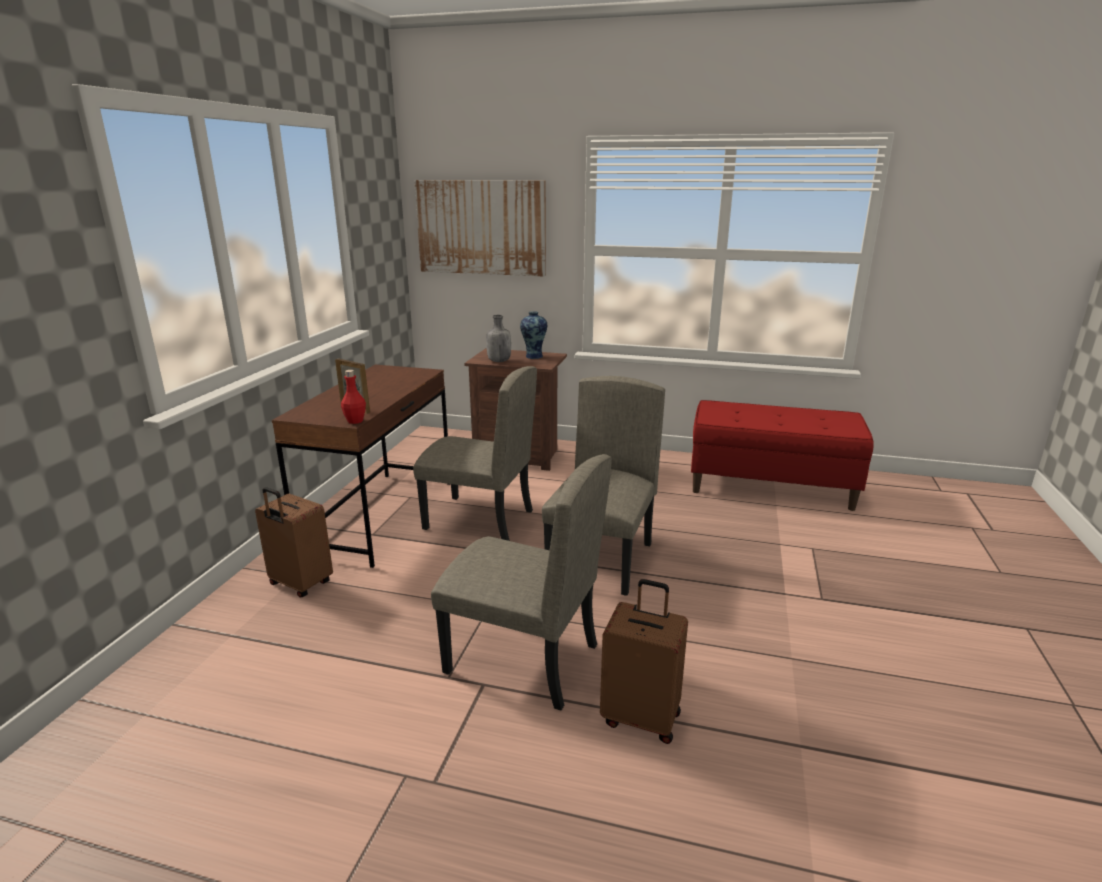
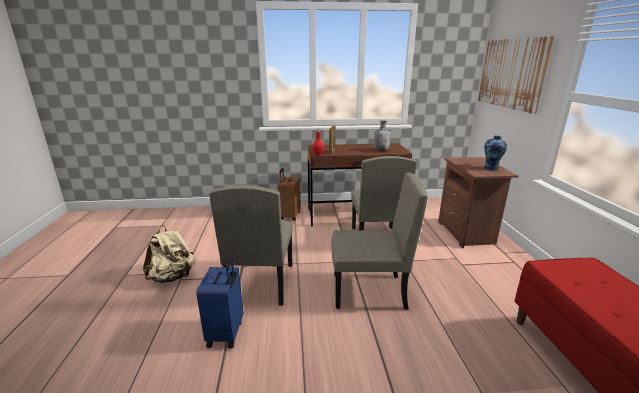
camera: 70 degrees right, 0 degrees up
(414, 798) = (173, 277): none -> beige backpack
(498, 361) = (463, 163): grey bottle -> grey bottle (381, 150)
(641, 717) = (226, 333): brown suitcase -> blue suitcase

